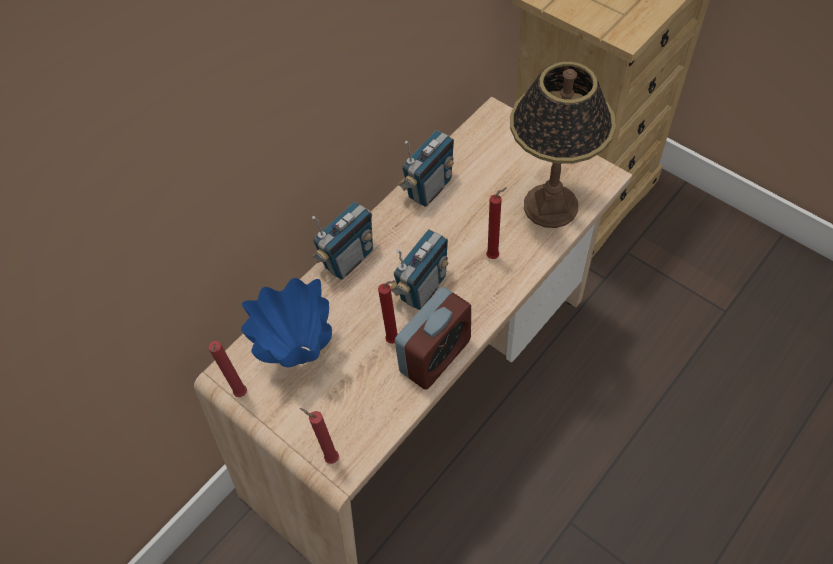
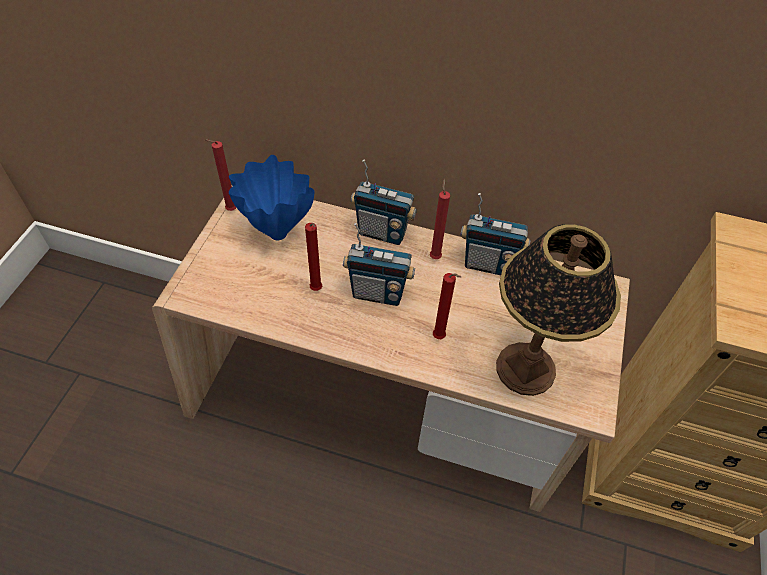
camera: 60 degrees right, 5 degrees down
(330, 457) = (192, 283): red candle -> red candle (435, 256)
(435, 356) = (312, 325): alarm clock -> none

